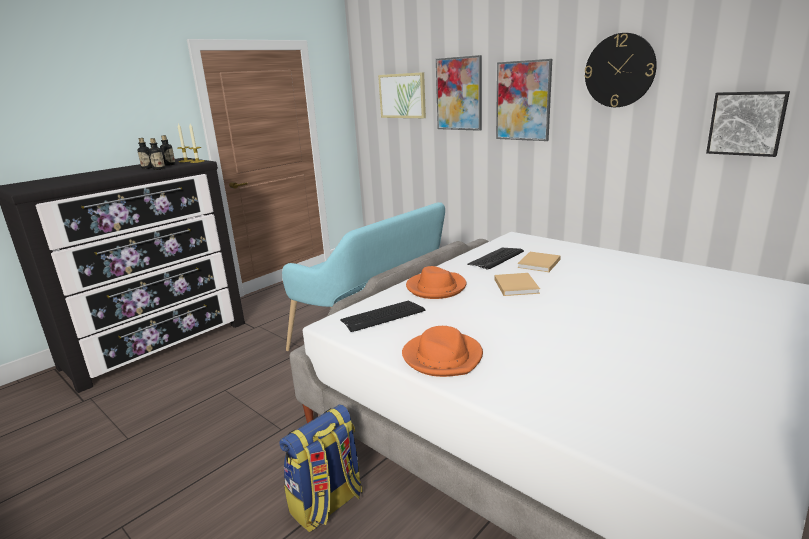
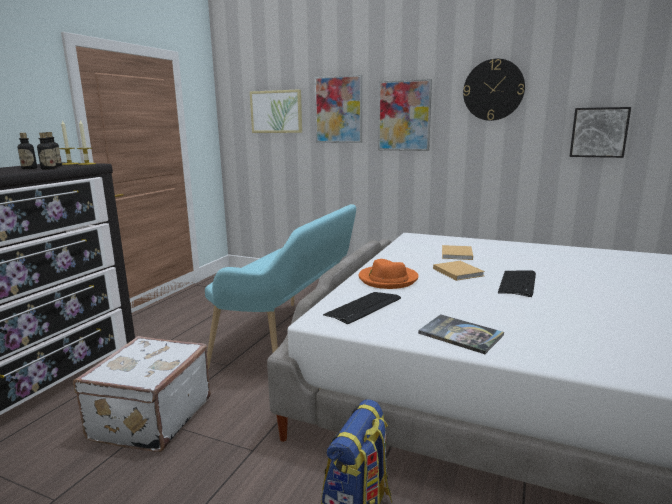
camera: 20 degrees left, 5 degrees down
(221, 387) = (149, 418): none -> white suitcase
(443, 357) = (460, 334): orange hat -> book
(496, 259) = (416, 253): keyboard -> keyboard (518, 284)

